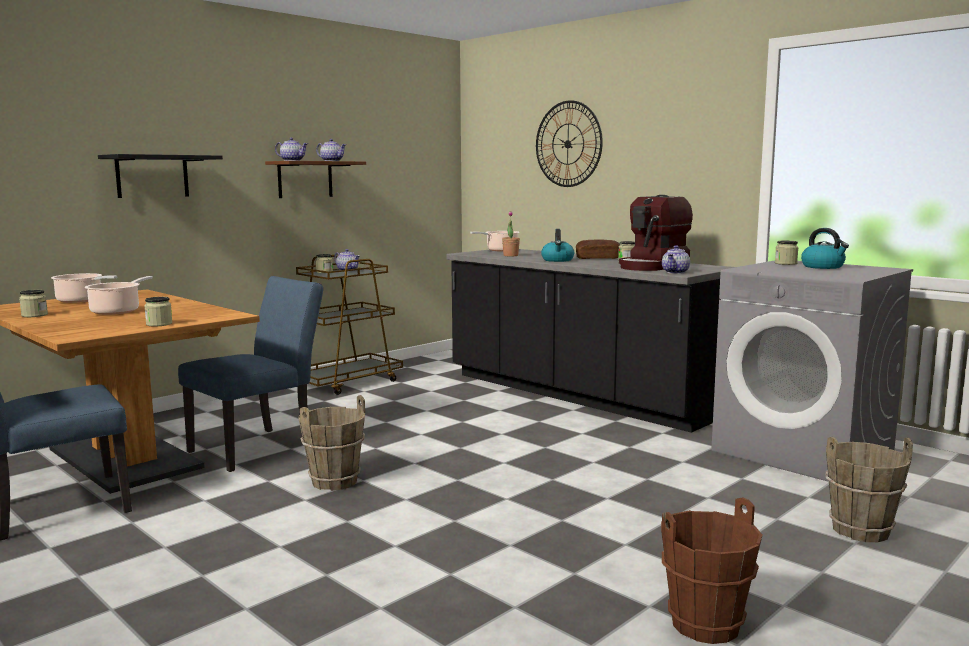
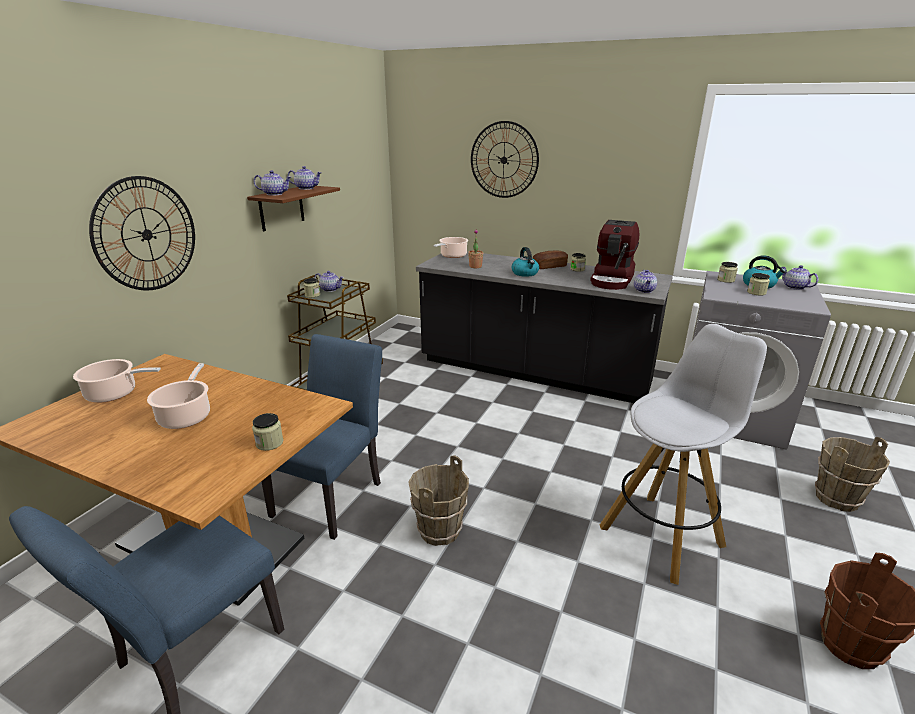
camera: 20 degrees left, 15 degrees up
(34, 315) = (92, 444): jar -> jar (756, 292)
(152, 176) = (146, 234): black shelf -> wall clock
(577, 520) = (662, 535): none -> white stool
(869, 269) = (794, 287): none -> teapot

